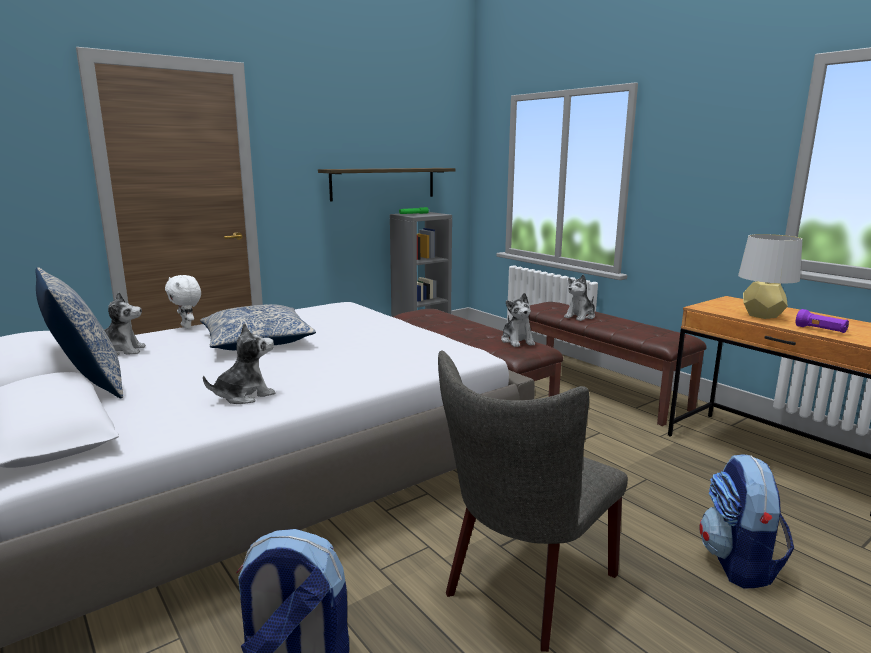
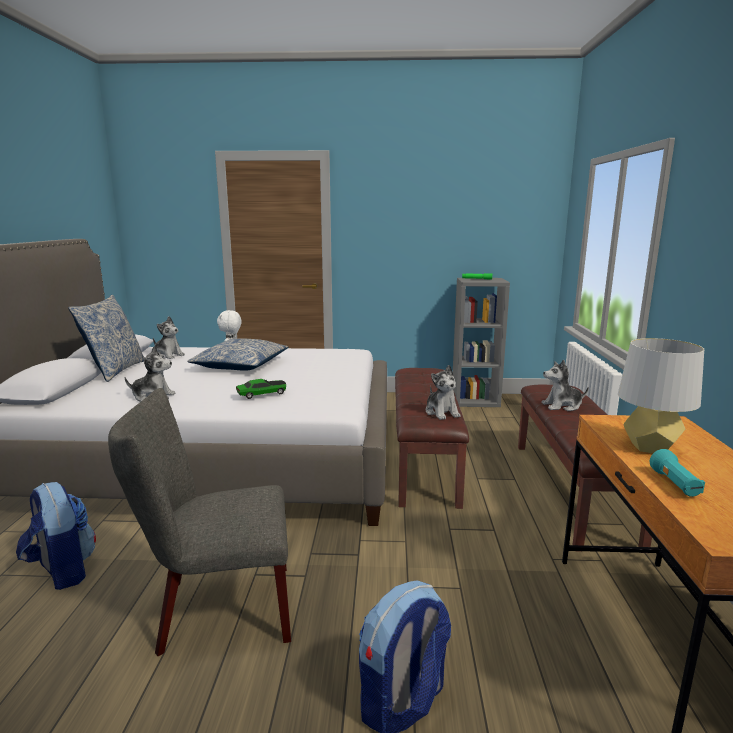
camera: 40 degrees right, 0 degrees up
(373, 359) = (262, 394): none -> toy car
(383, 183) = (454, 249): shelf -> none
(517, 341) = (442, 412): plush toy -> plush toy turned 45 degrees counterclockwise
(820, 330) = (675, 484): purple flashlight -> turquoise flashlight

